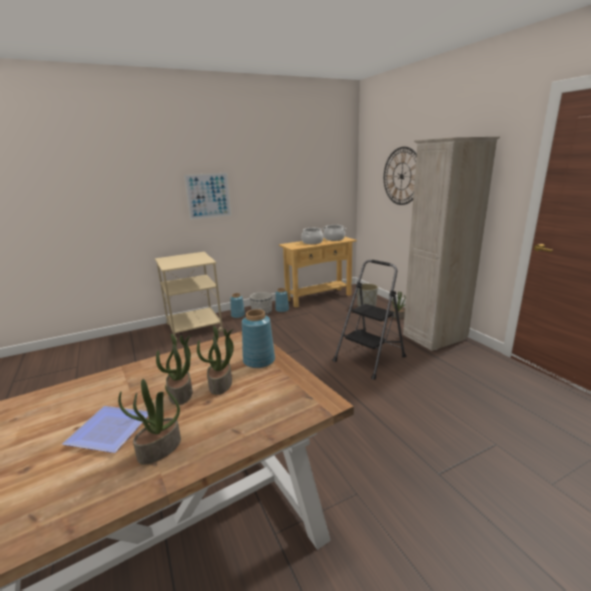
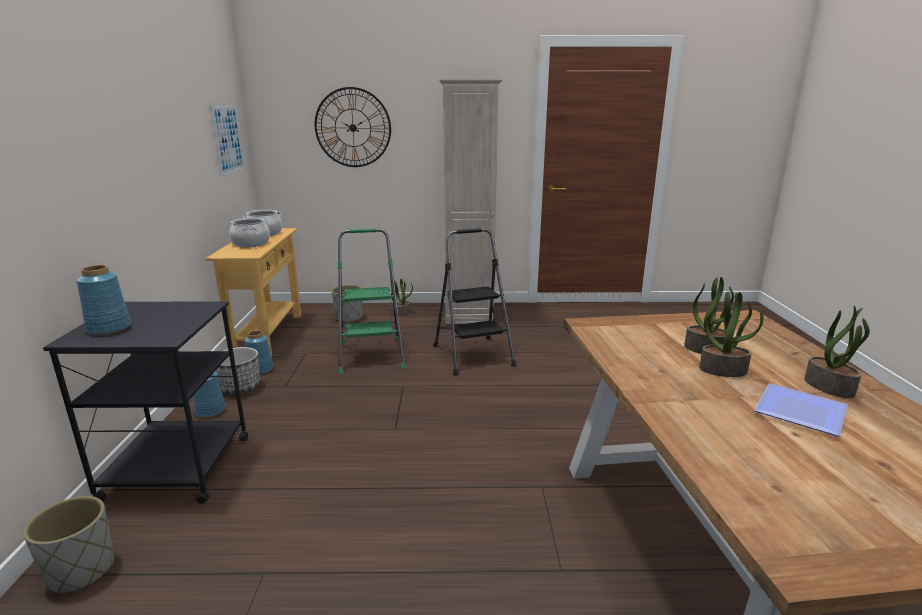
camera: 65 degrees left, 0 degrees up
(133, 338) = (82, 570): none -> grey planter
(195, 327) = (178, 466): beige cart -> black cart
(208, 196) = (103, 173): picture -> picture (228, 139)
(258, 361) = (659, 327): blue vase -> blue vase (108, 329)
(330, 327) = (371, 353): none -> green step ladder

